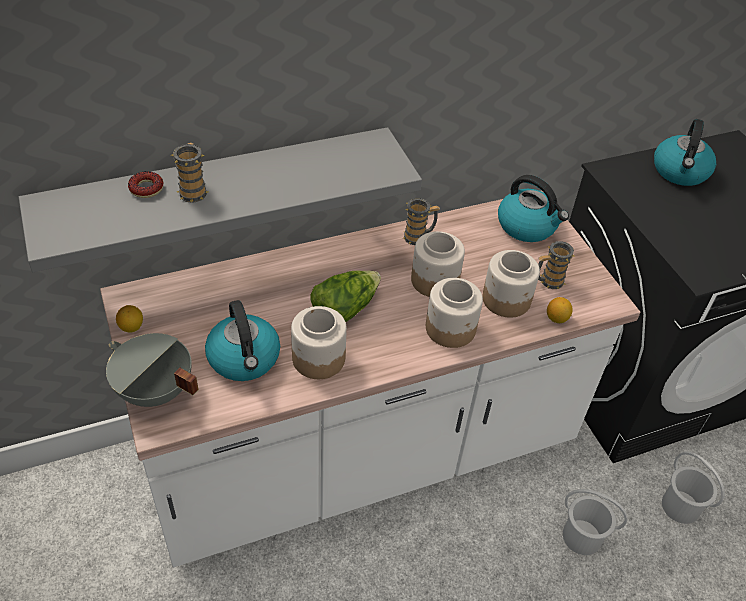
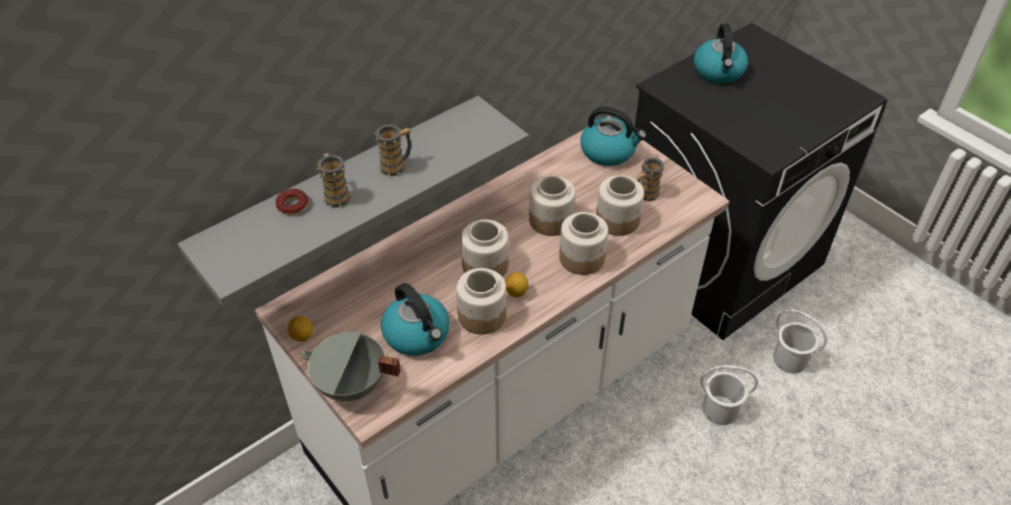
camera: 15 degrees left, 0 degrees up
(344, 308) = (484, 266): lettuce -> jar
(419, 237) = (520, 185): mug -> mug (396, 166)
(557, 318) = (665, 225): lemon -> lemon (516, 292)

